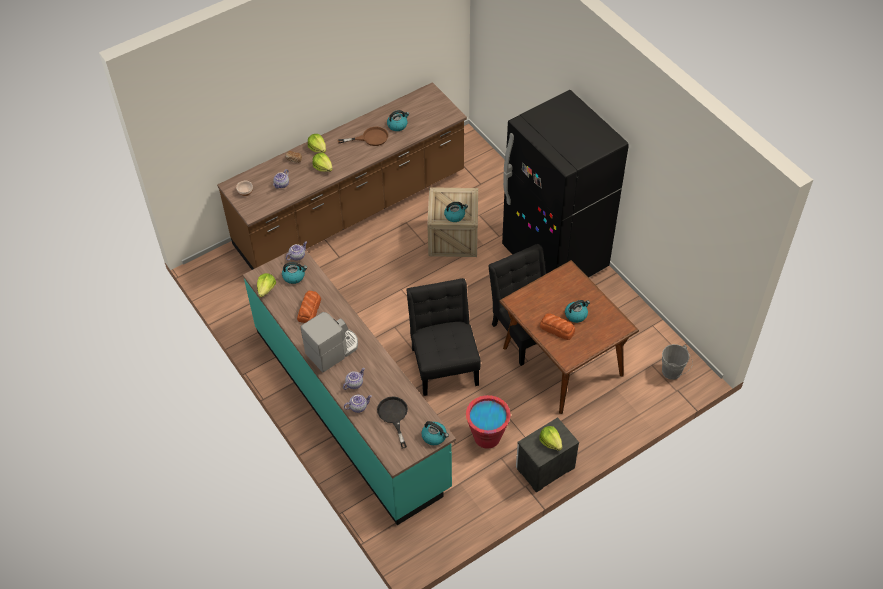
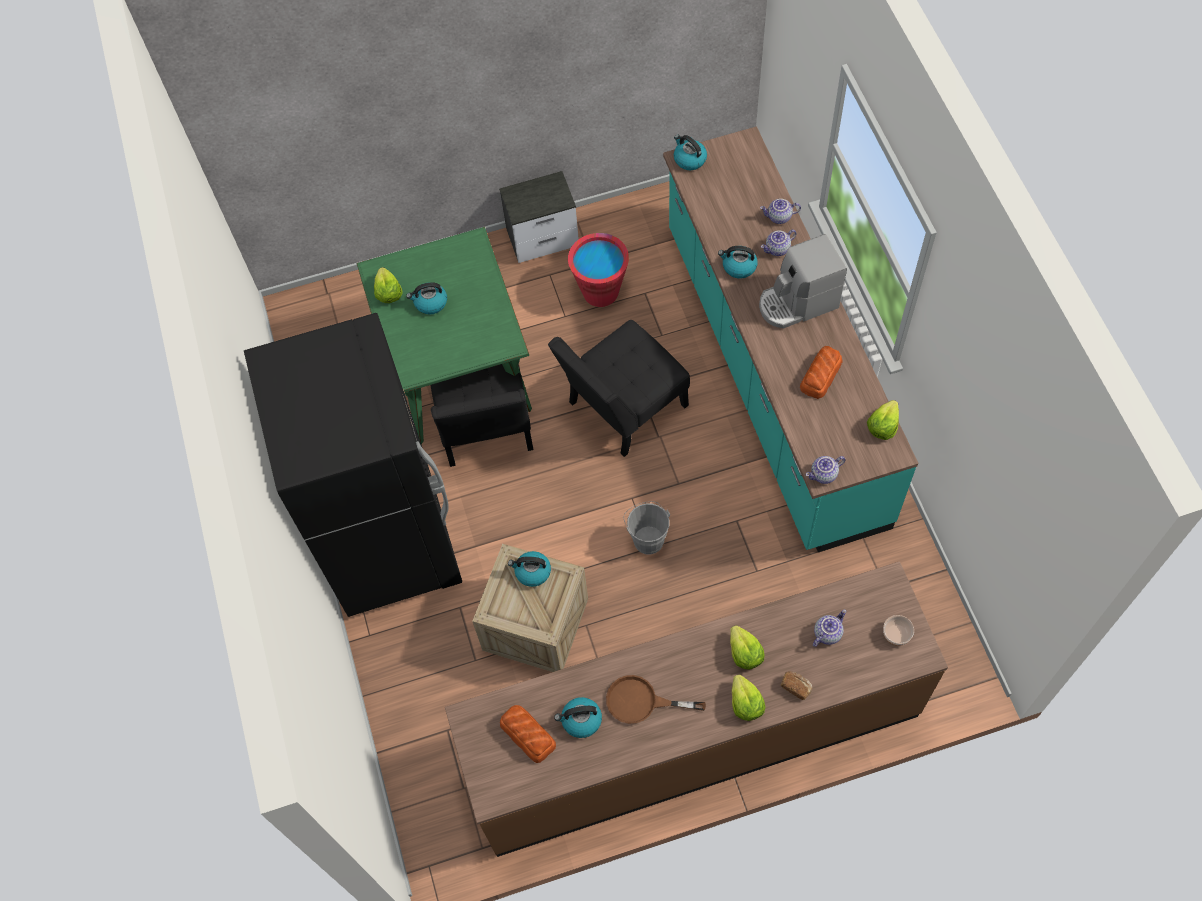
camera: 160 degrees left, 10 degrees up
(294, 276) = (834, 438): kettle -> kettle (738, 267)
(394, 416) = (735, 195): black frying pan -> none
(444, 362) = (622, 408): black chair -> black chair turned 45 degrees clockwise
(550, 442) = (534, 196): lettuce -> lettuce (388, 292)
(557, 329) = (466, 288): bread -> bread (527, 734)
(563, 361) = (456, 369): brown dining table -> green dining table
(673, 373) = (318, 317): grey bucket -> grey bucket (647, 537)

